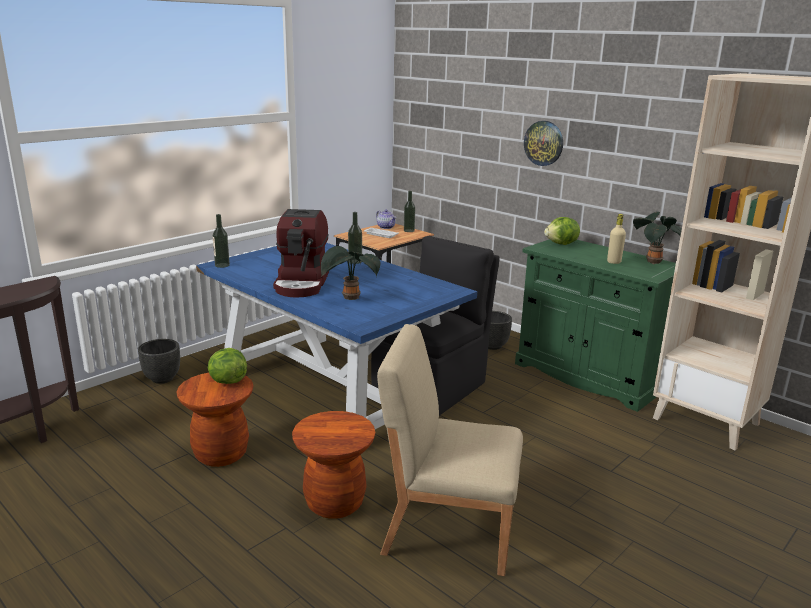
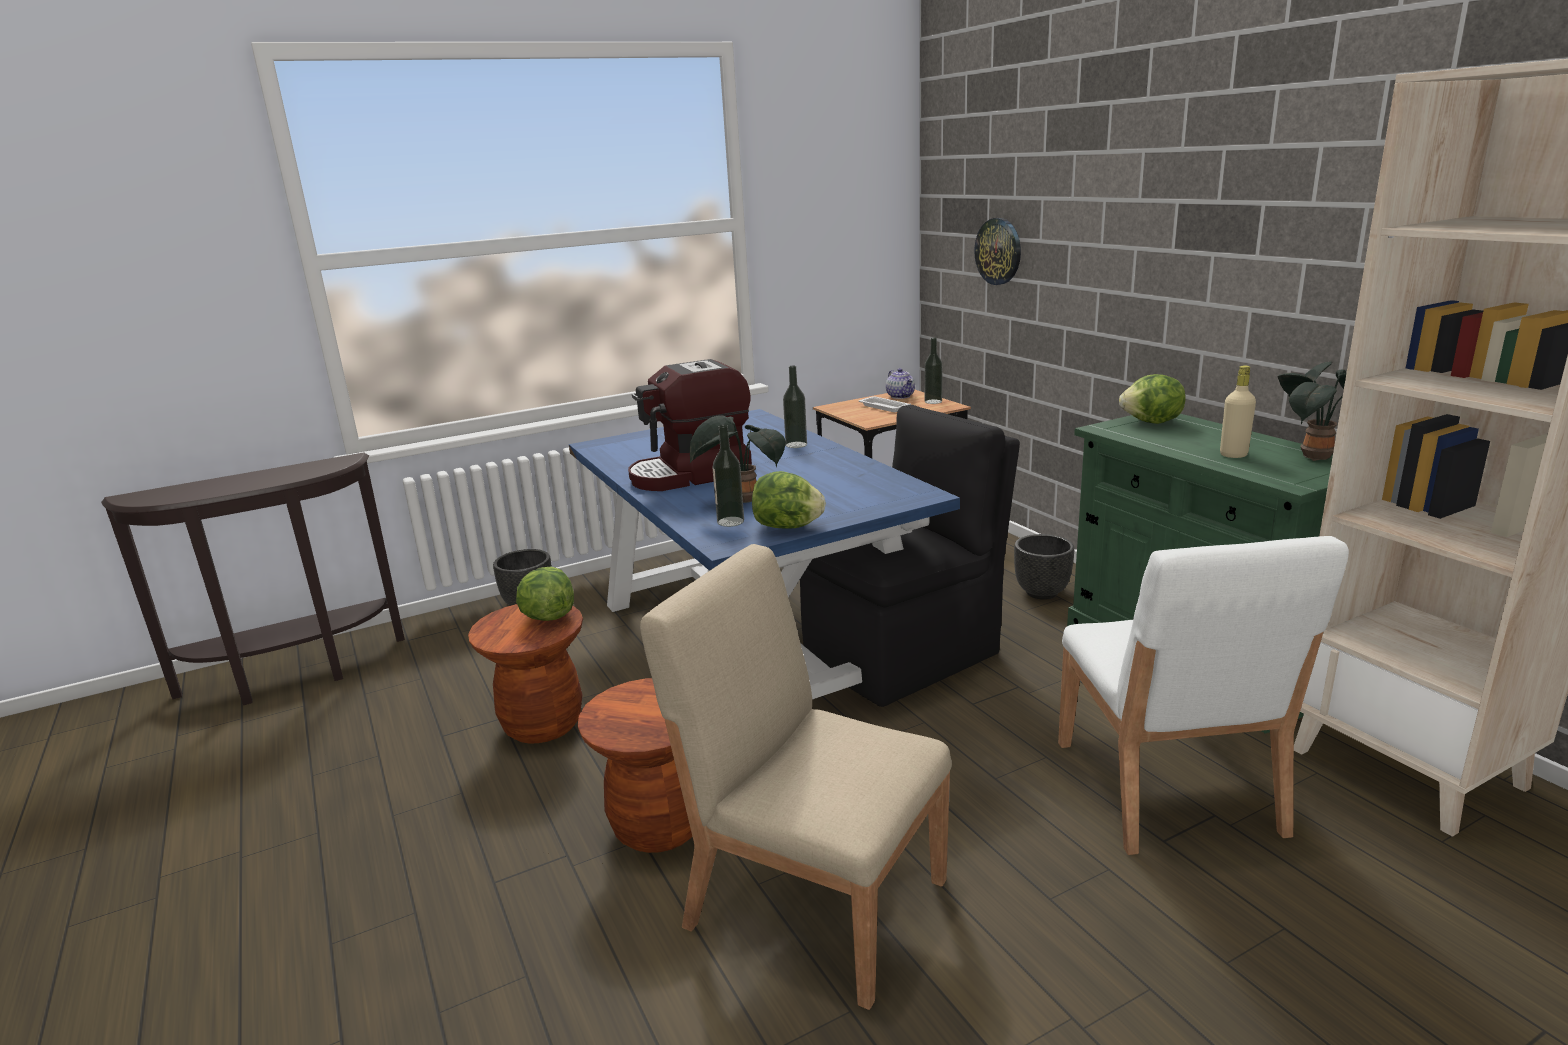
camera: 20 degrees right, 0 degrees up
(222, 265) = (602, 445): bottle -> bottle (730, 521)
(302, 283) = (692, 475): coffee machine -> coffee machine turned 45 degrees clockwise
(391, 313) = (787, 527): none -> lettuce
(544, 143) = (1136, 247): wall clock -> wall clock (998, 251)
(601, 445) = (1166, 788): none -> white chair

